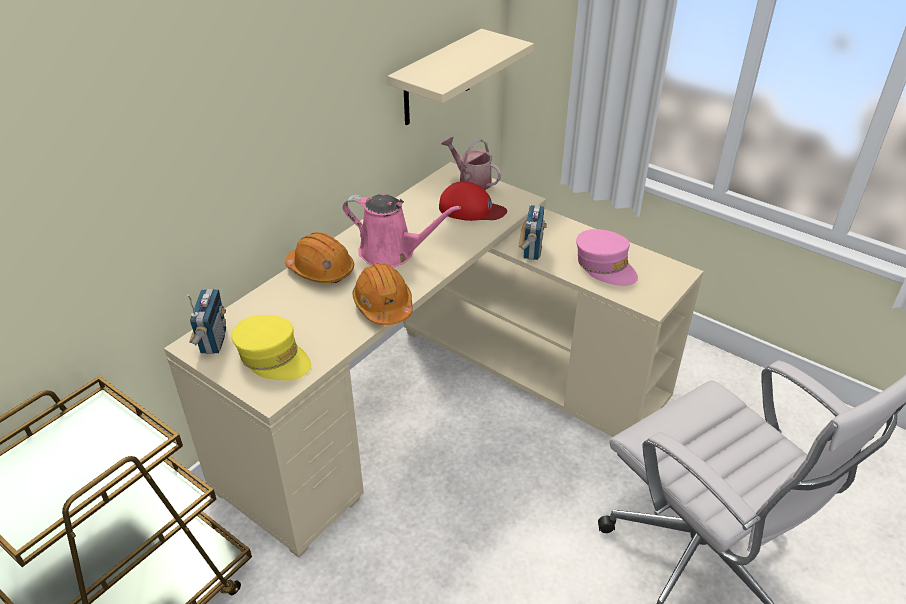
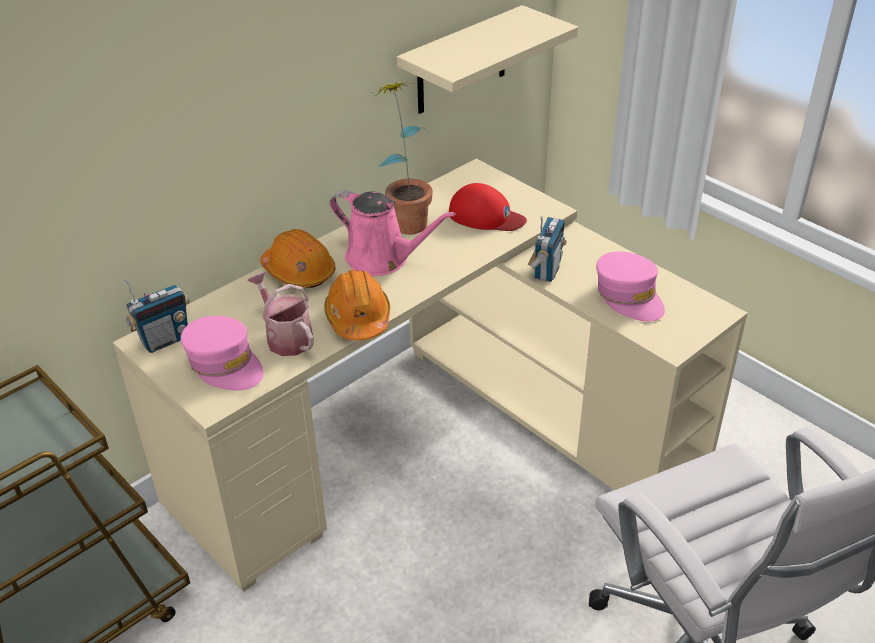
camera: 10 degrees right, 0 degrees up
(213, 341) = (165, 340): radio -> radio turned 45 degrees clockwise
(273, 357) = (225, 364): yellow cap -> pink cap
(404, 216) = (406, 219): none -> potted plant
(471, 181) = (494, 183): watering can -> watering can (286, 337)

